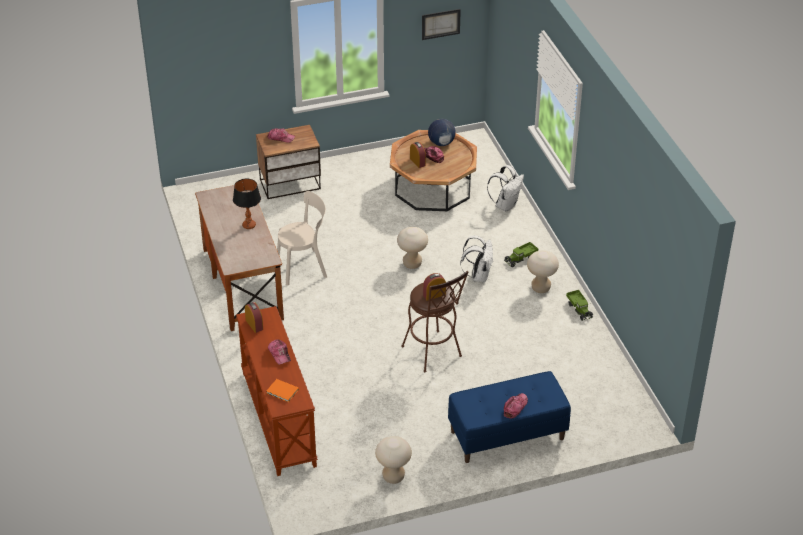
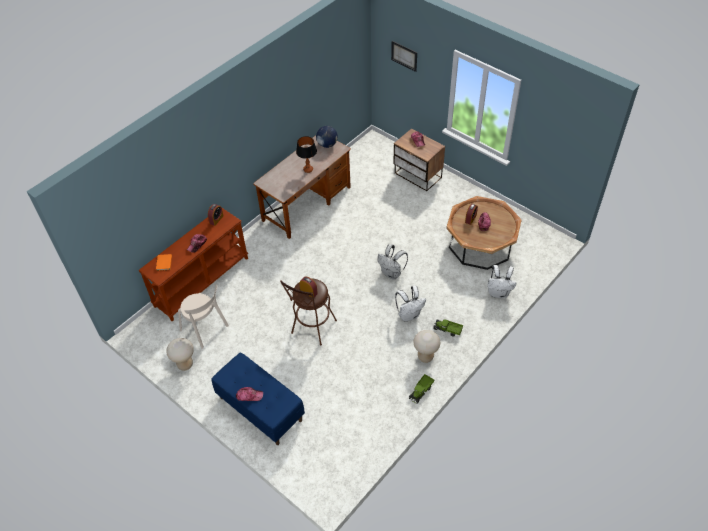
camera: 60 degrees right, 10 degrees up
(304, 267) = (345, 223): beige chair -> beige chair (205, 329)
(412, 264) = (392, 273): beige stool -> white backpack
(440, 24) = (558, 138): picture -> picture (404, 56)
(441, 143) = (503, 220): globe -> globe (327, 144)

